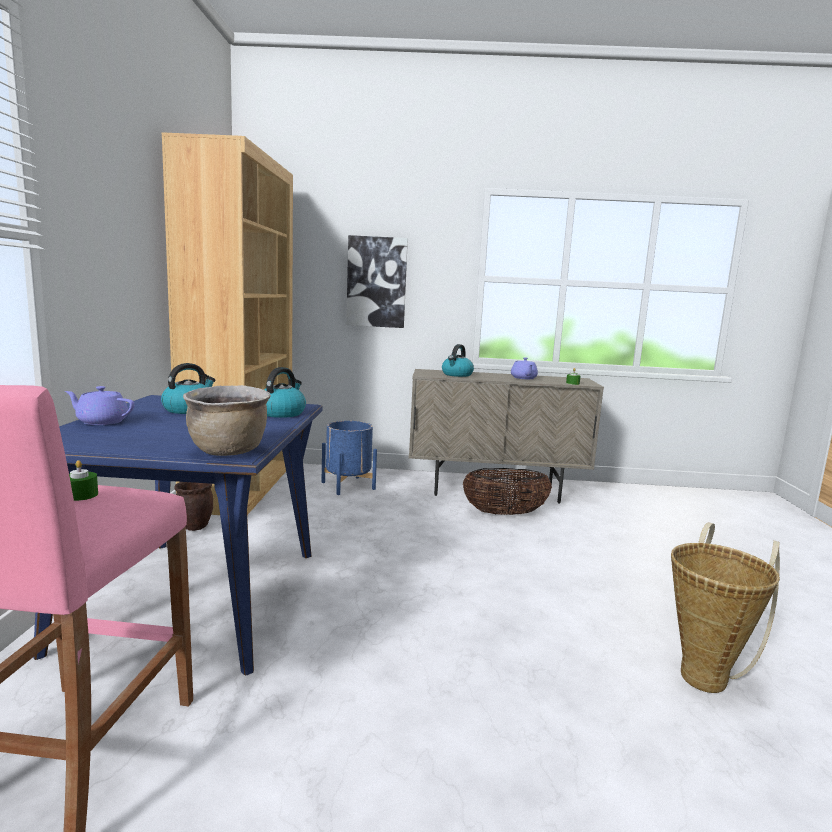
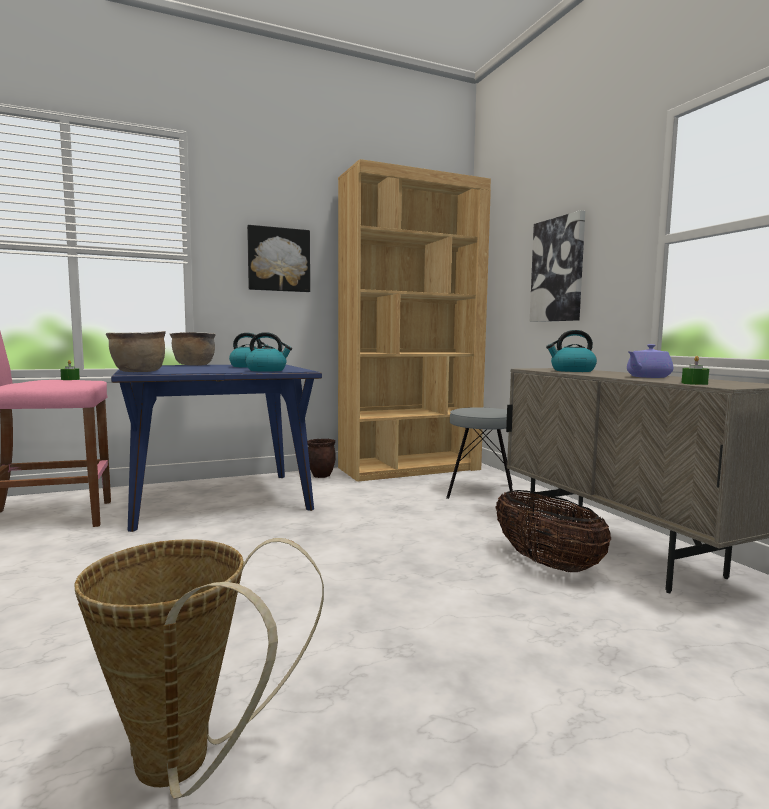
camera: 65 degrees right, 5 degrees down
(101, 422) = (193, 365): purple teapot -> brown cooking pot
(119, 243) = (278, 260): none -> picture
(348, 485) = (480, 491): blue planter -> grey stool

